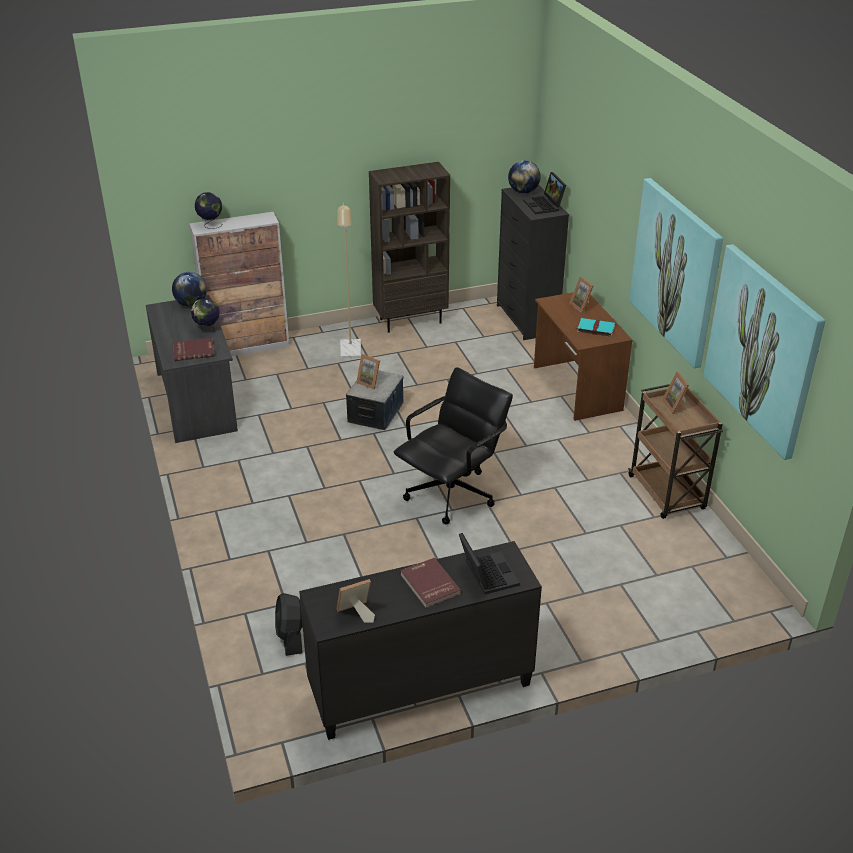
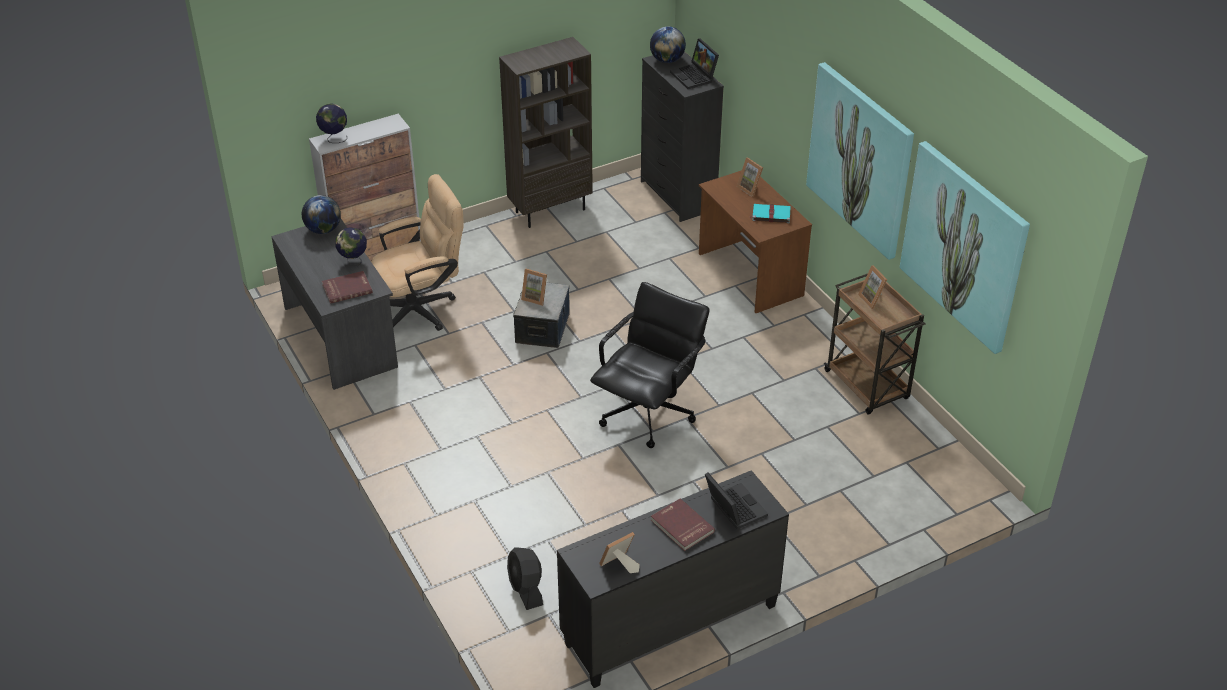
camera: 10 degrees left, 5 degrees up
(274, 386) = (422, 308): none -> beige office chair
(351, 353) = (495, 258): beige floor lamp -> none

